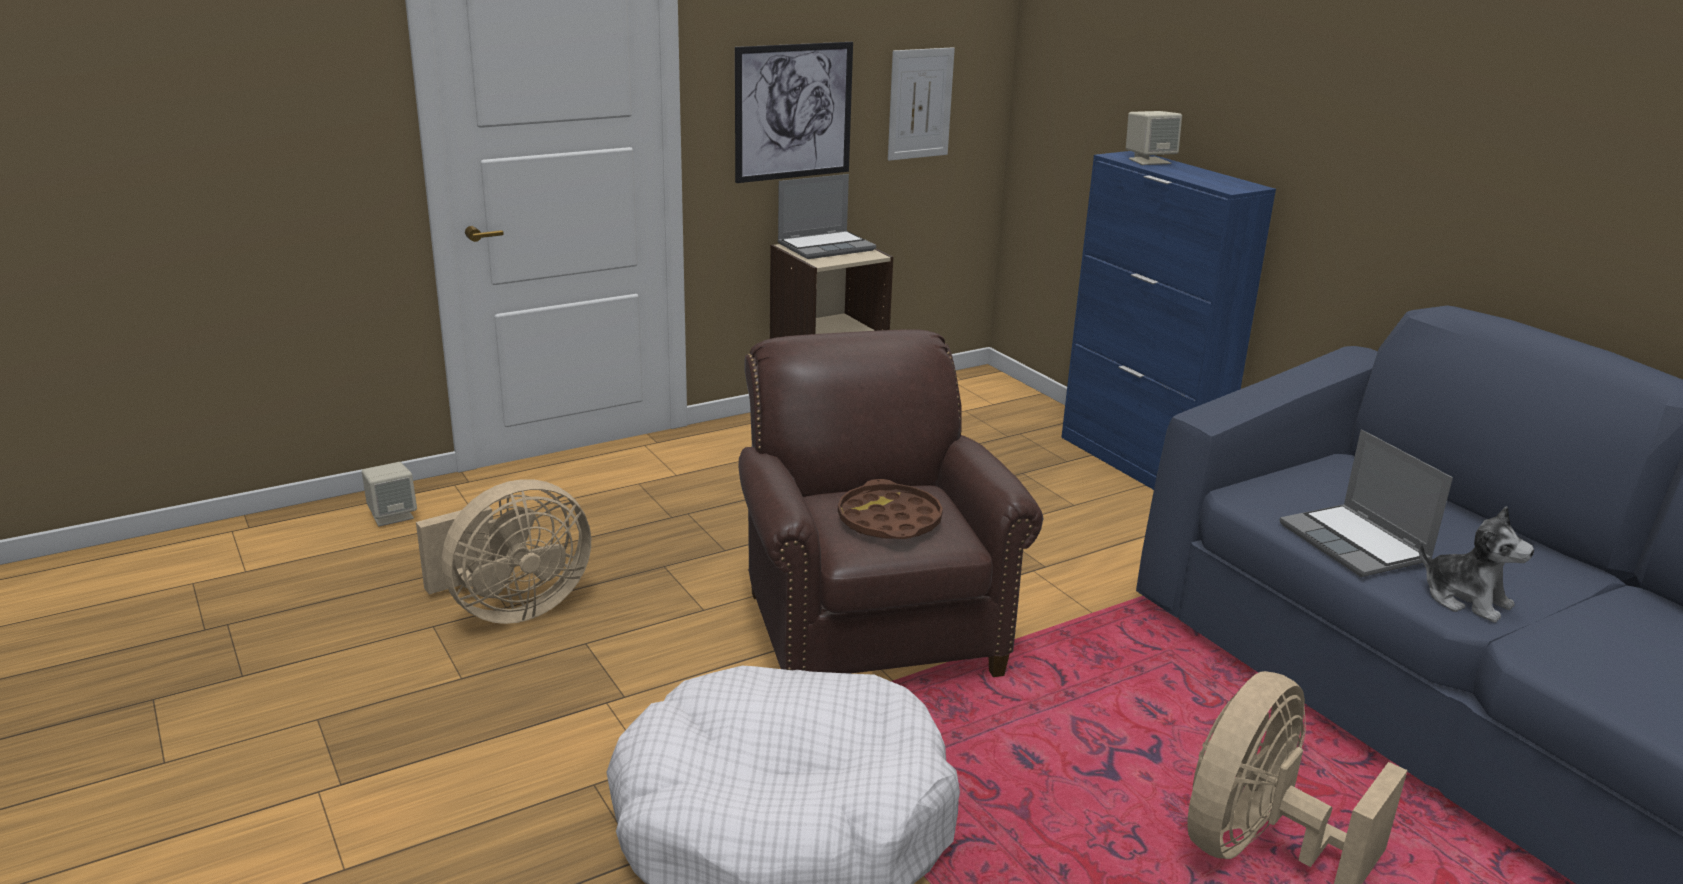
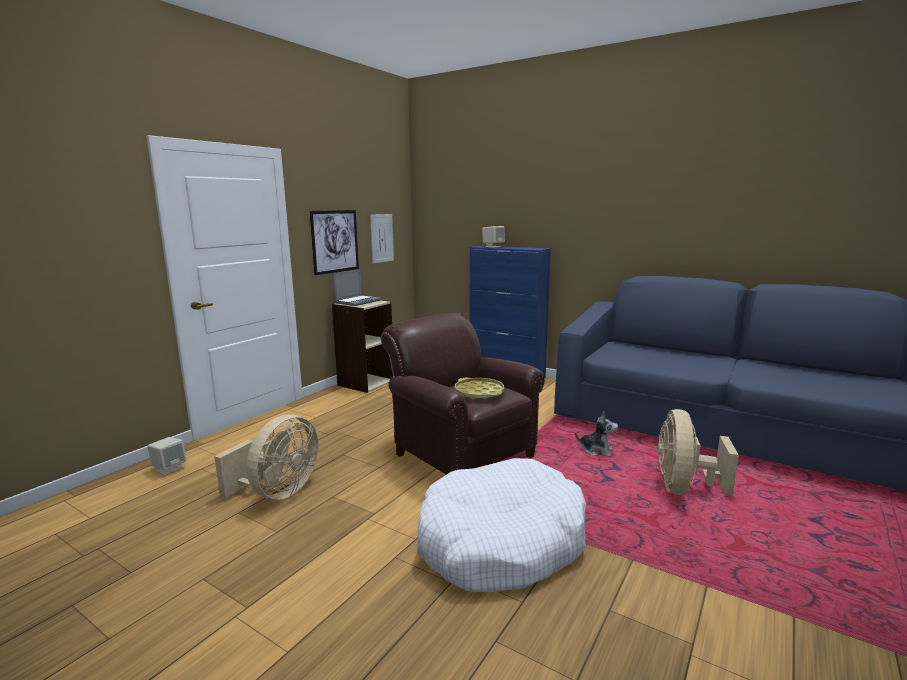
camera: 25 degrees left, 10 degrees down
(889, 521) = (479, 393): brown tray -> yellow tray
(1356, 544) = (652, 364): laptop -> none
(1465, 599) = (705, 372): plush toy -> plush toy (596, 450)

